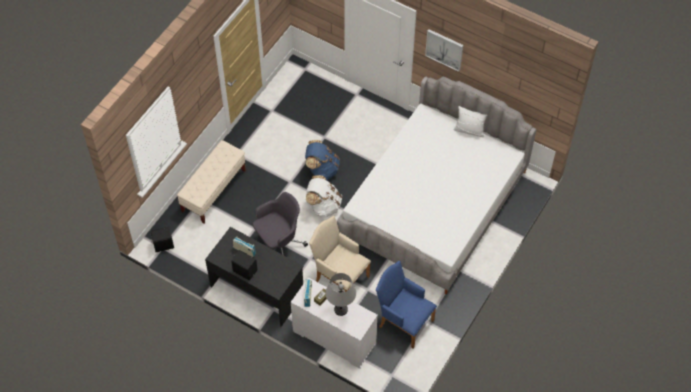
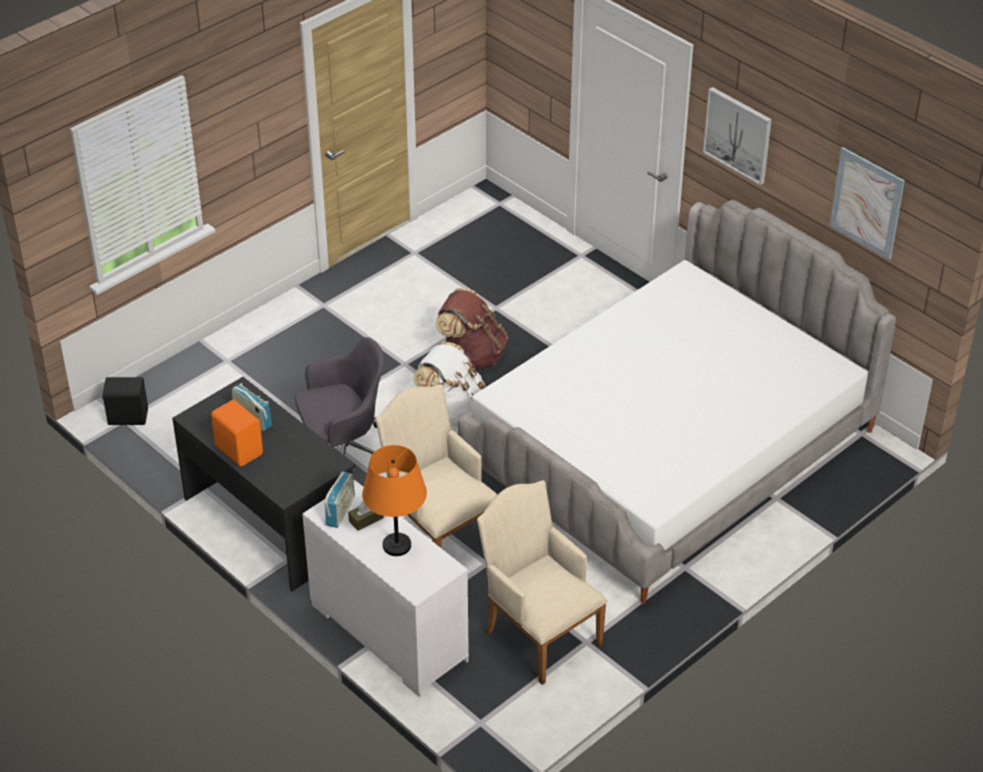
camera: 15 degrees right, 15 degrees down
(214, 191) = (257, 352): beige bench -> none
(245, 270) = (239, 449): black speaker -> orange speaker
(322, 169) = (472, 356): blue backpack -> brown backpack
(340, 309) = (396, 545): grey table lamp -> orange table lamp
(403, 321) = (539, 633): blue armchair -> beige armchair
(469, 130) = (767, 316): white pillow -> none
(517, 82) = (867, 203): none -> picture

